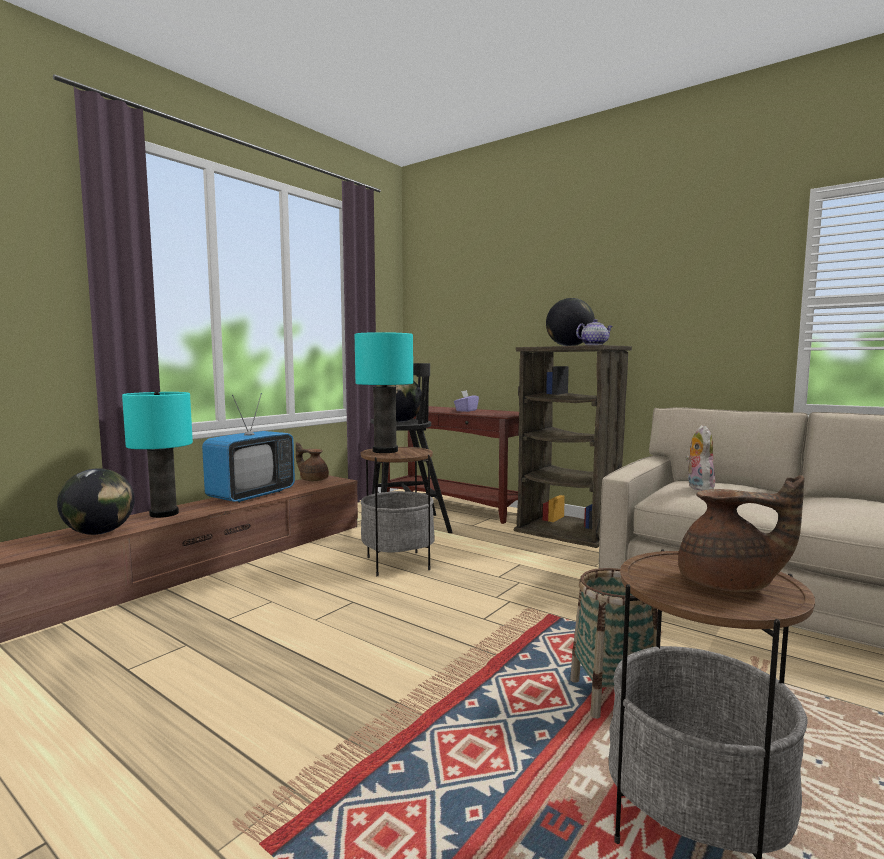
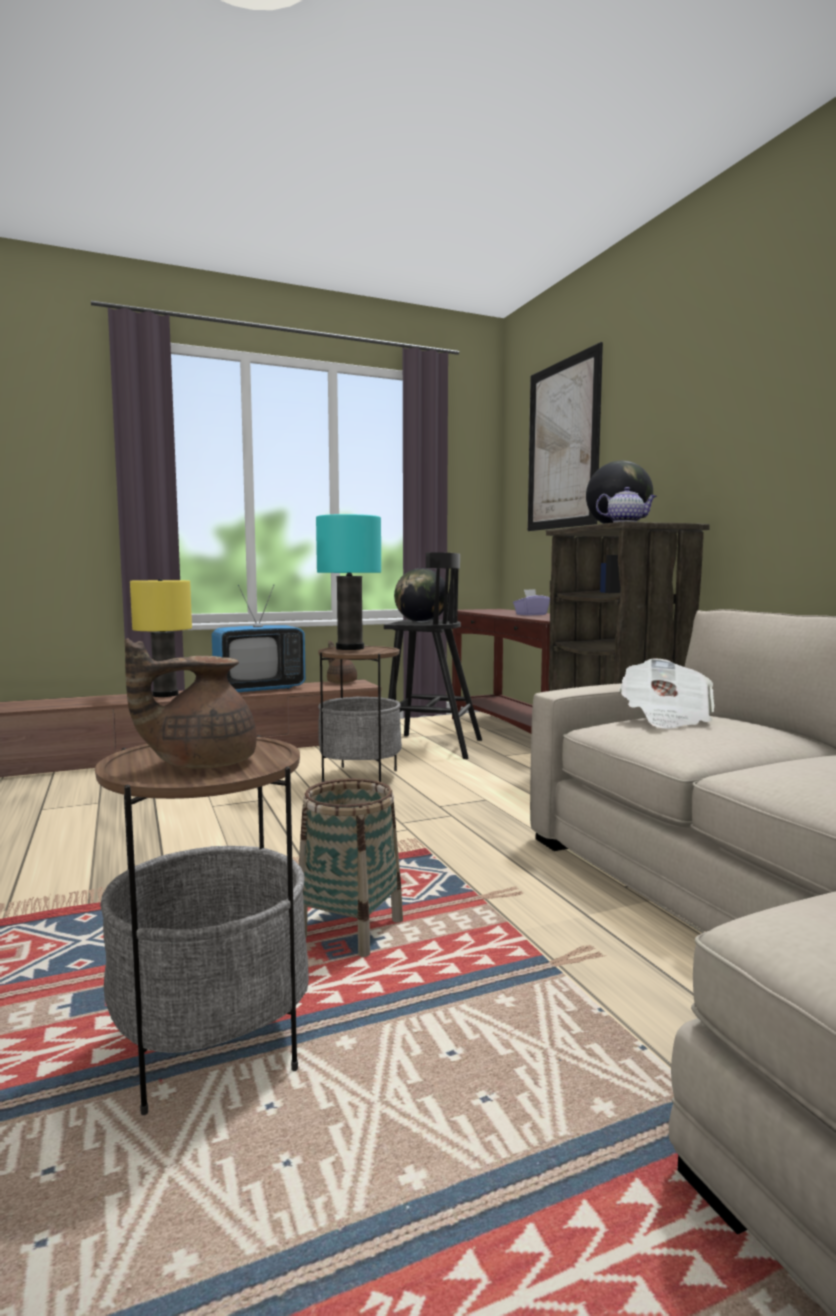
camera: 30 degrees right, 0 degrees up
(99, 533) = (96, 702): globe -> none
(163, 514) = (165, 695): turquoise table lamp -> yellow table lamp
(476, 277) = (562, 445): none -> picture
(698, 487) = (665, 719): plush toy -> newspaper
(729, 585) = (201, 763): brown teapot -> brown teapot turned 105 degrees clockwise

